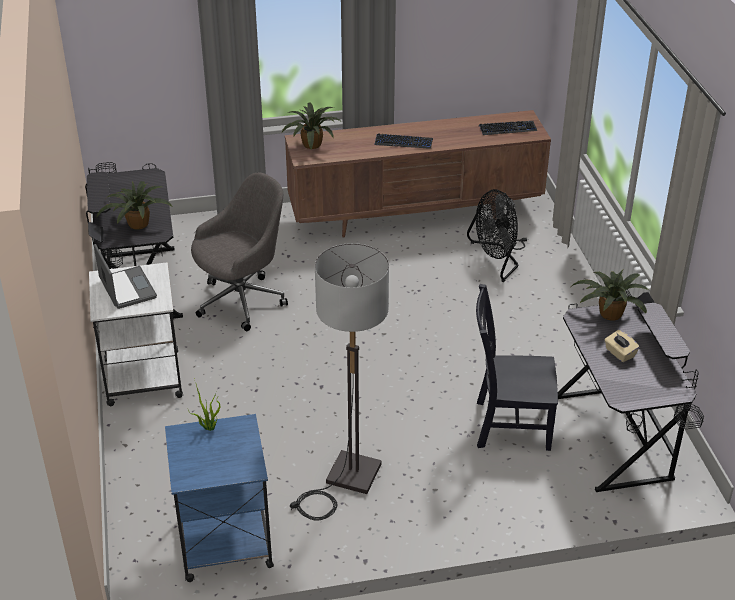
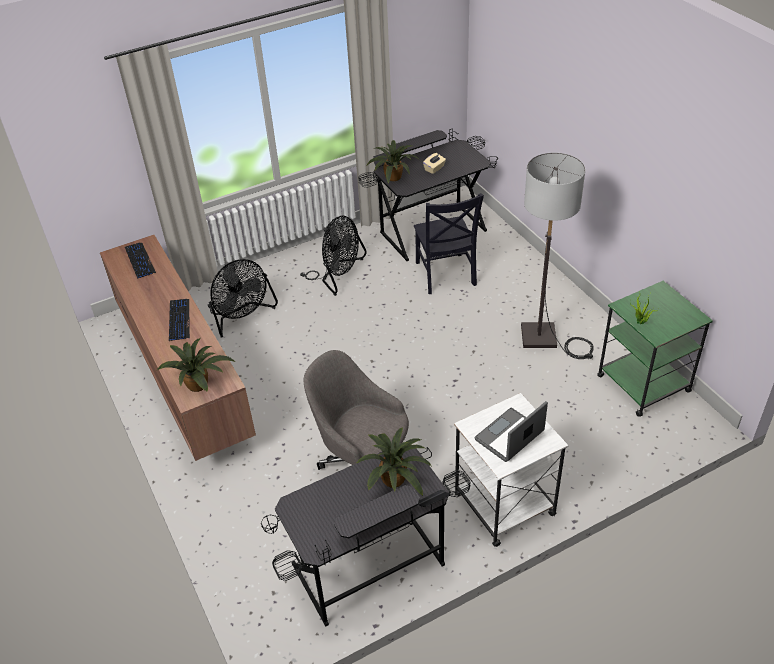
camera: 105 degrees left, 5 degrees up
(223, 542) = (644, 385): blue cart -> green cart
(545, 335) = (337, 275): none -> black fan

